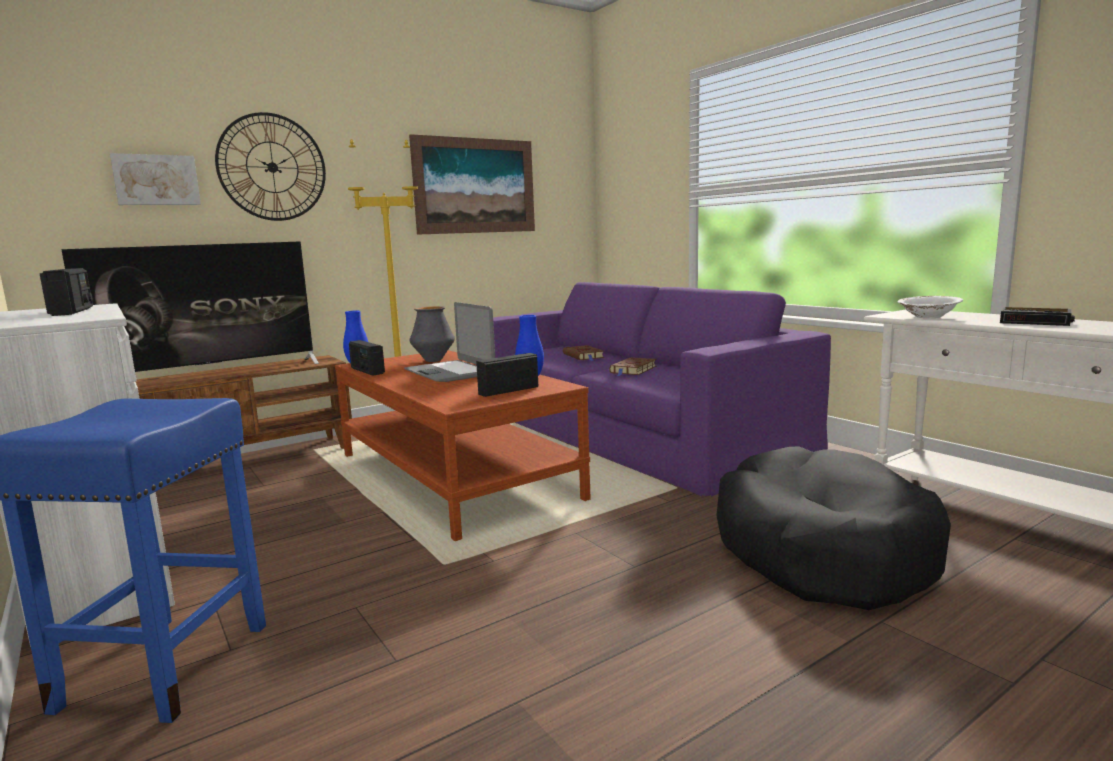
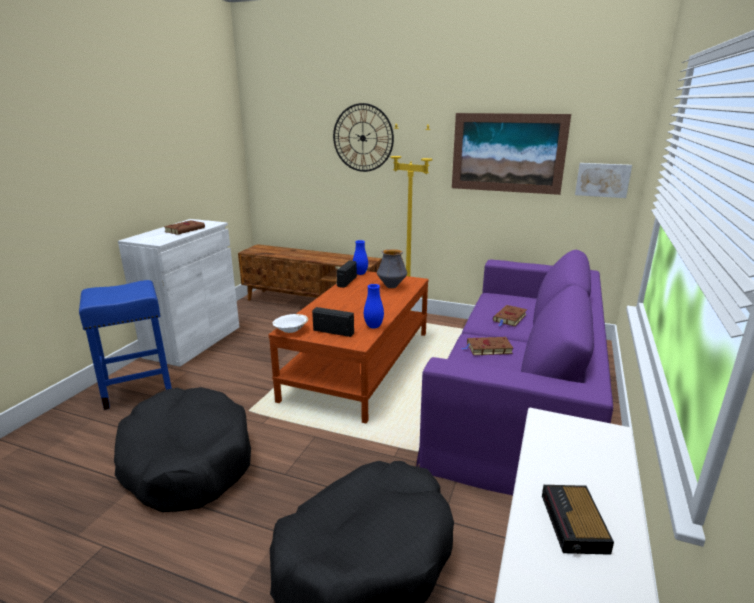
camera: 55 degrees right, 10 degrees up
(72, 311) = (185, 230): radio -> brown book
(156, 180) = (306, 145): picture -> picture (602, 180)
(210, 374) = (311, 255): television -> none
(450, 372) = (364, 301): laptop -> none
(509, 638) = (187, 461): none -> black dog bed
(928, 317) = (553, 444): white bowl -> white bowl (291, 330)

